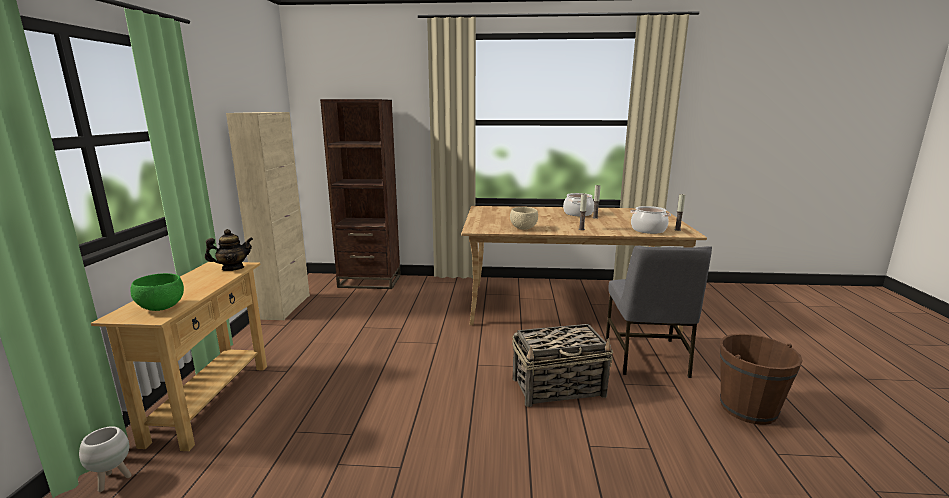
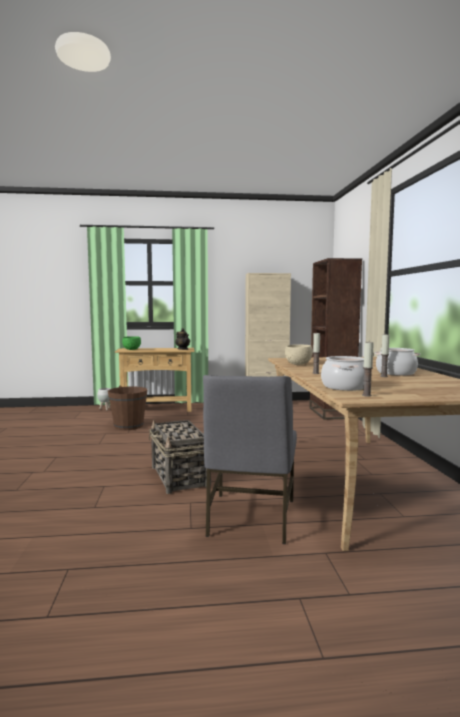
camera: 80 degrees right, 10 degrees down
(647, 357) = (250, 518): grey chair -> grey chair turned 75 degrees counterclockwise
(748, 408) = (147, 567): brown bucket -> brown bucket (128, 426)

